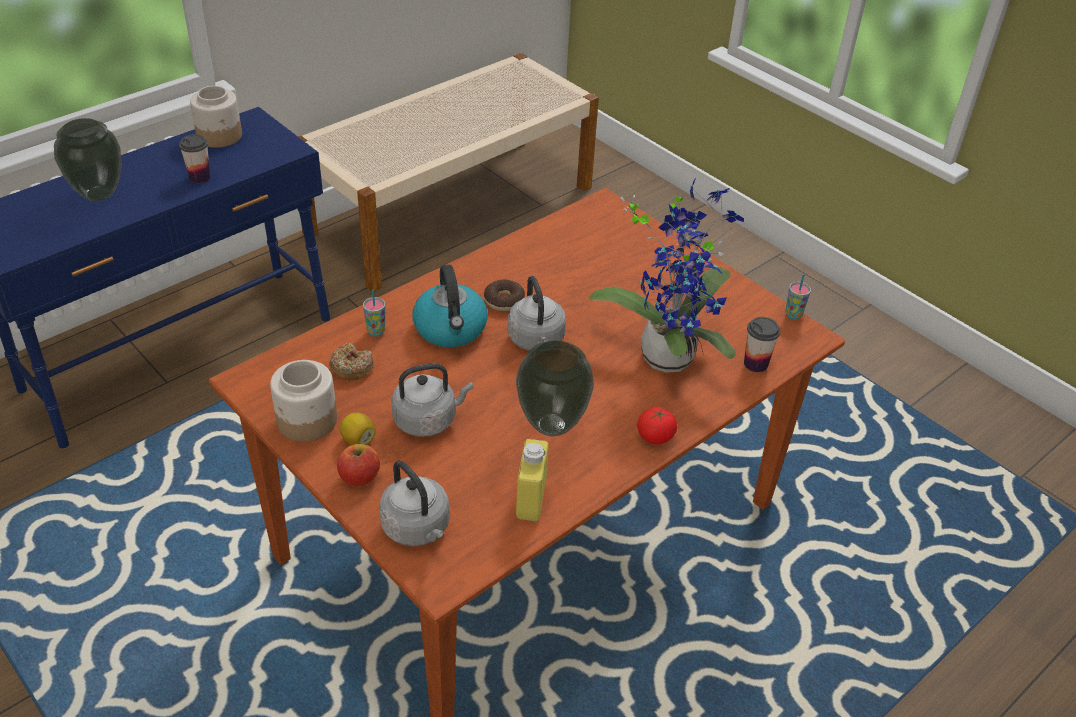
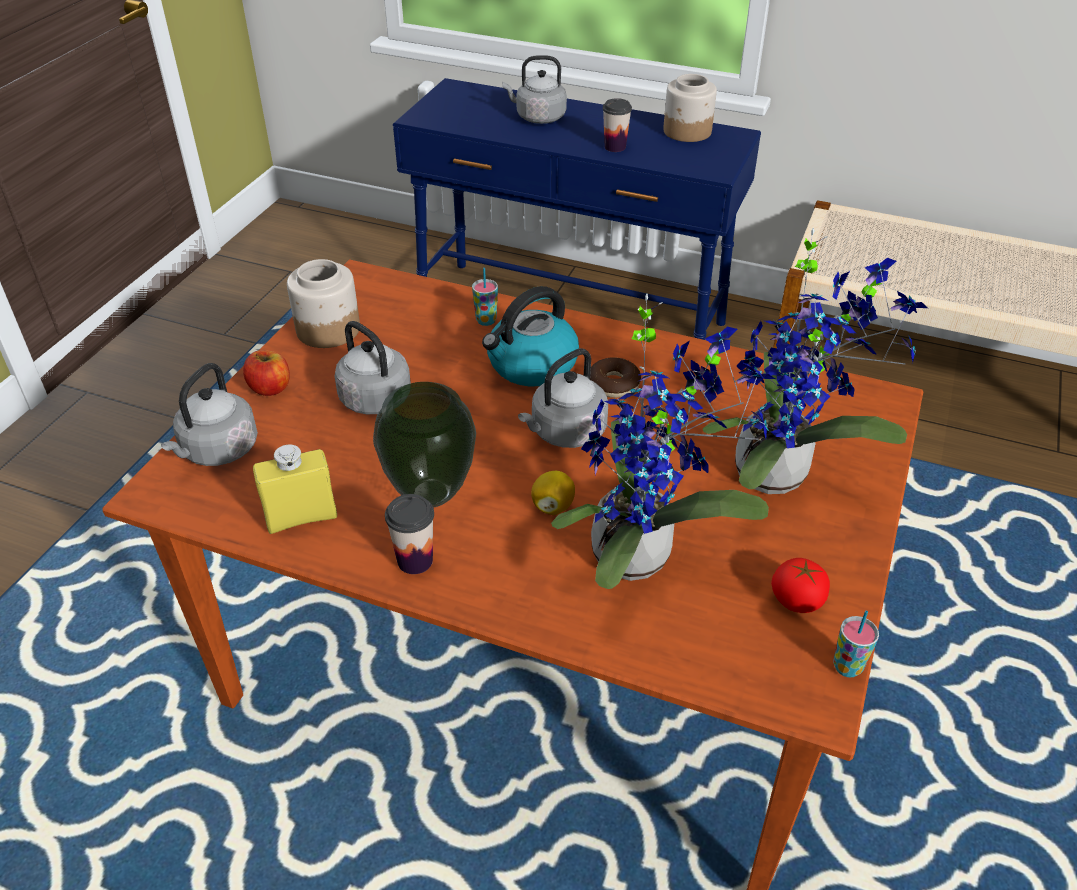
camera: 65 degrees right, 0 degrees up
(99, 195) = (538, 117): vase -> grey kettle
(351, 367) = (421, 326): donut -> none
(358, 440) = (320, 369): lemon -> lemon (552, 506)
(639, 271) = (780, 473): none -> potted plant
(655, 437) = (470, 591): tomato -> tomato (796, 600)
(755, 364) = (695, 653): cup -> cup (415, 560)

